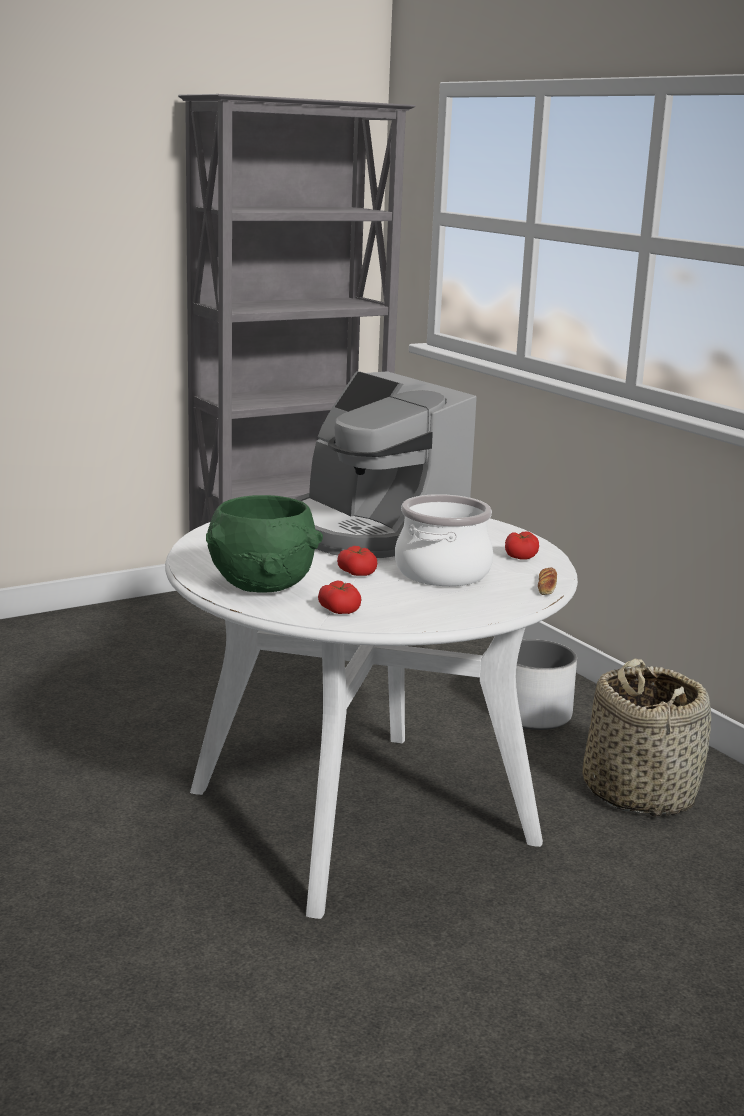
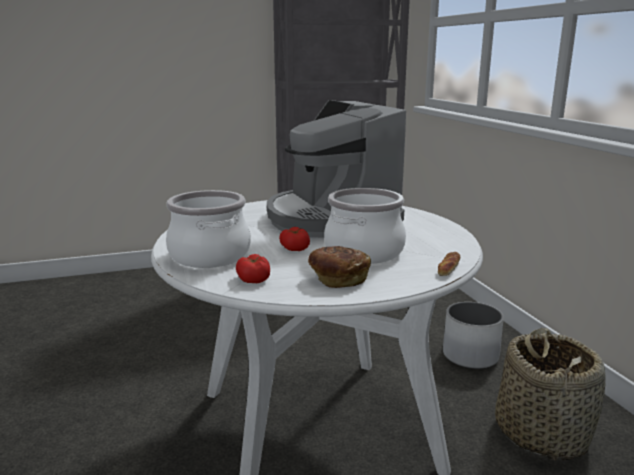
camera: 15 degrees right, 0 degrees up
(262, 586) = (210, 255): green bowl -> cooking pot
(433, 604) = (337, 279): none -> bread
(521, 556) = (438, 241): tomato -> none

